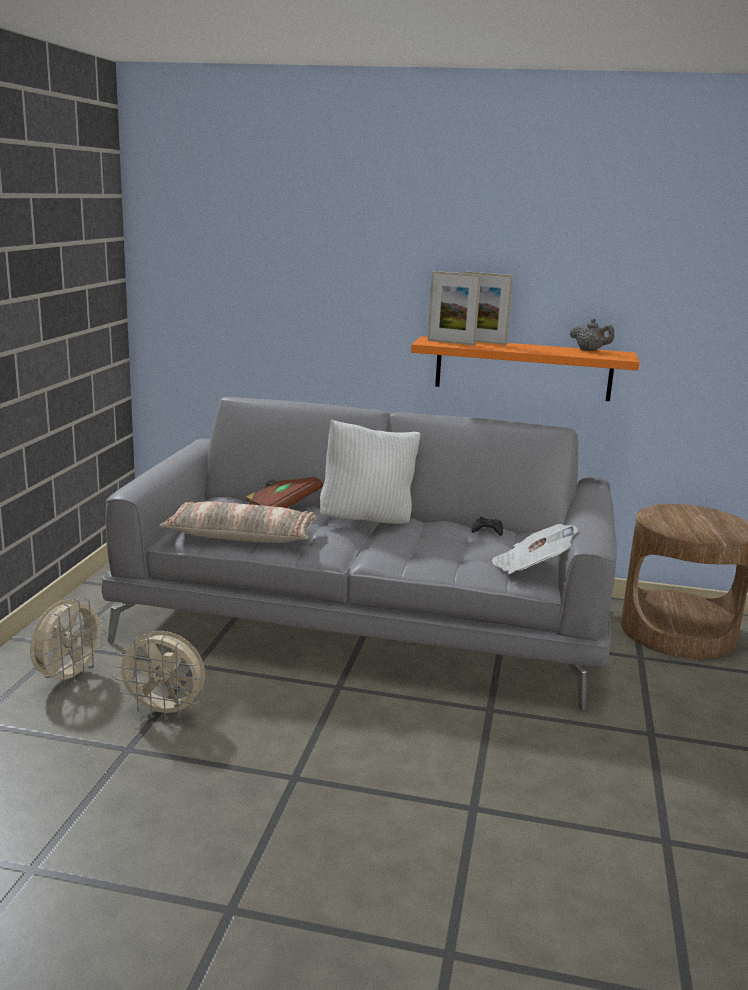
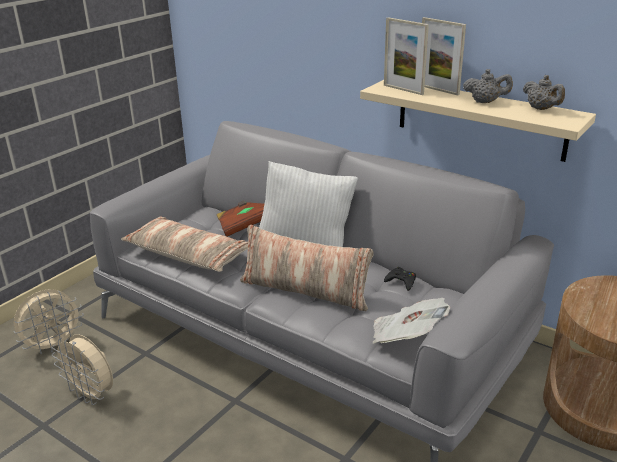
camera: 25 degrees right, 10 degrees up
(400, 549) = (305, 290): none -> pillow
(523, 369) = (480, 118): orange shelf -> beige shelf
(537, 348) = (485, 102): none -> grey teapot

